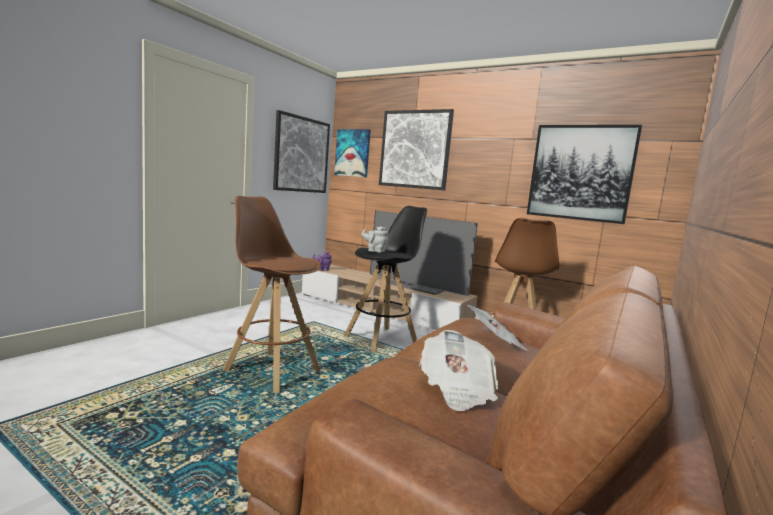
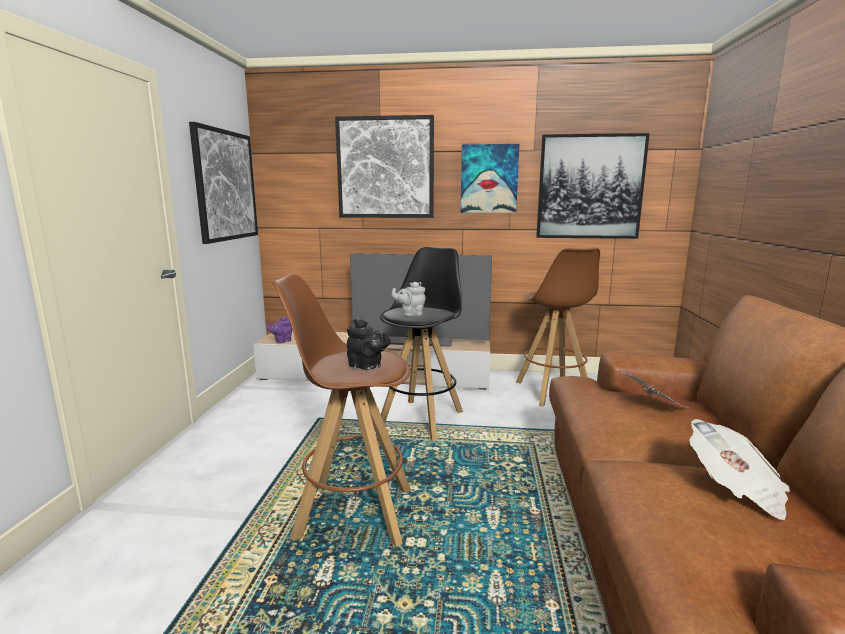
camera: 25 degrees left, 5 degrees up
(282, 261) = (367, 366): none -> black teapot
(352, 153) = (290, 176): picture -> picture (489, 179)

